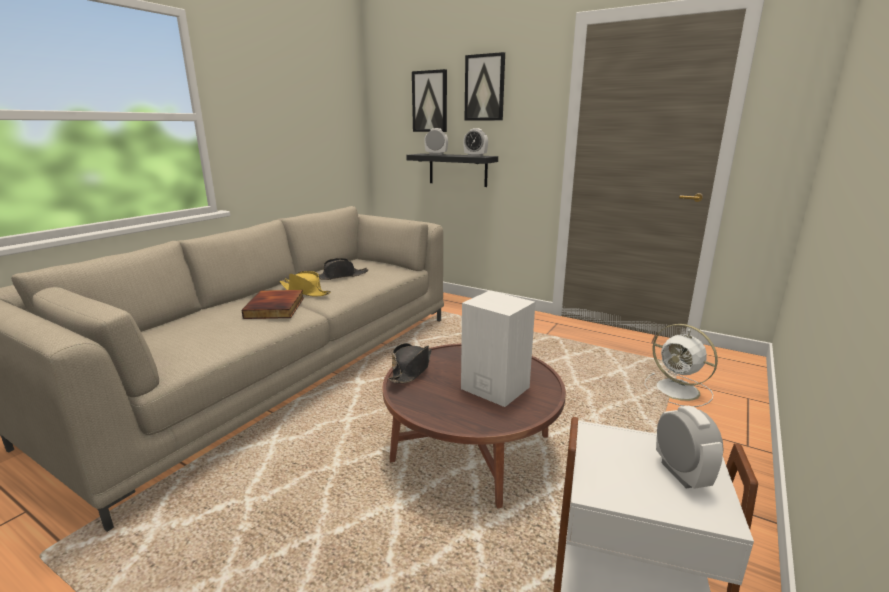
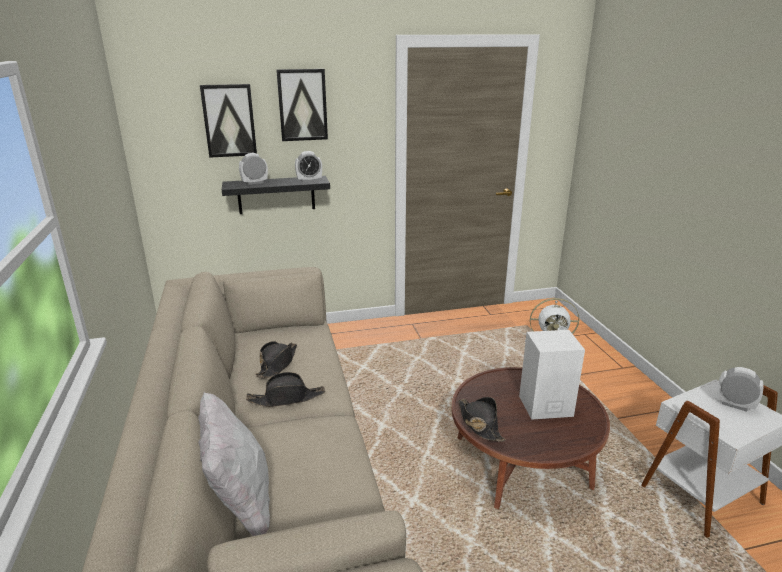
camera: 45 degrees left, 5 degrees up
(177, 320) = (240, 506): none -> white pillow
(276, 308) = (308, 431): book -> none
(305, 291) = (287, 398): yellow hat -> black hat

